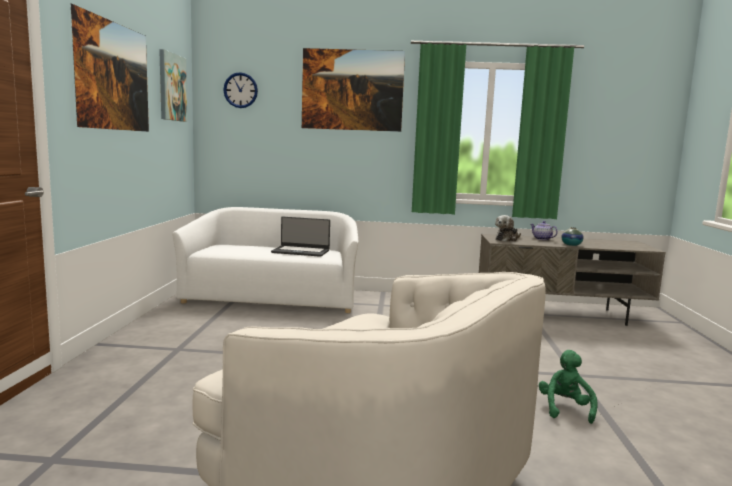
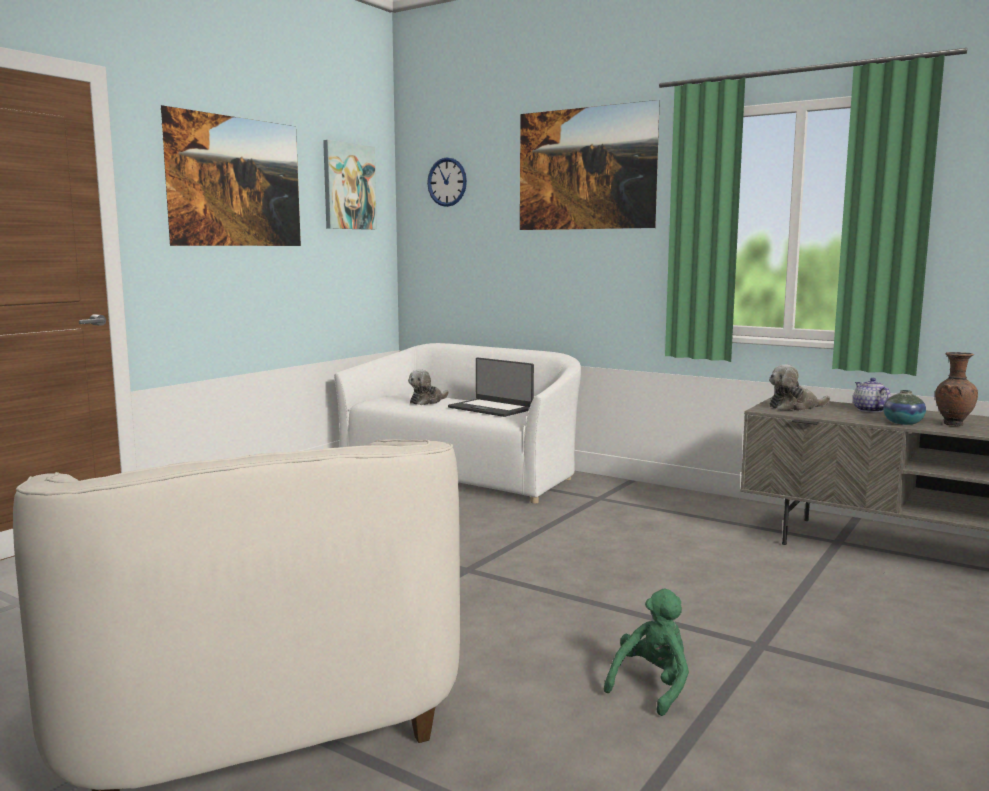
camera: 30 degrees right, 0 degrees up
(247, 249) = (427, 401): none -> plush toy
(590, 244) = (952, 424): none -> brown vase

